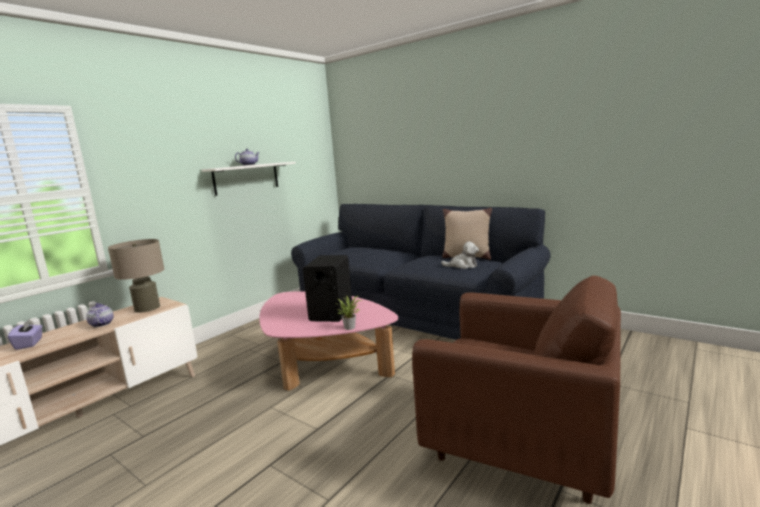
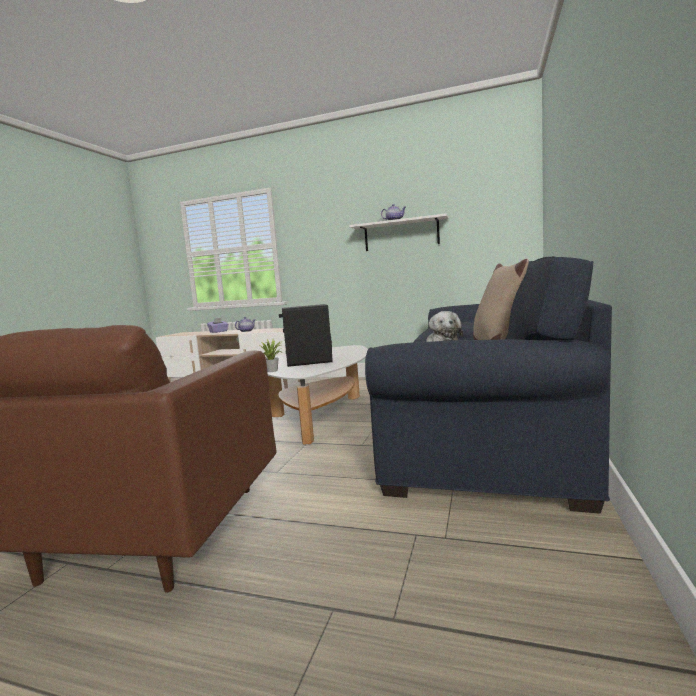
camera: 70 degrees right, 5 degrees down
(147, 308) = (275, 329): beige table lamp -> none
(324, 364) = (319, 416): pink coffee table -> white coffee table

